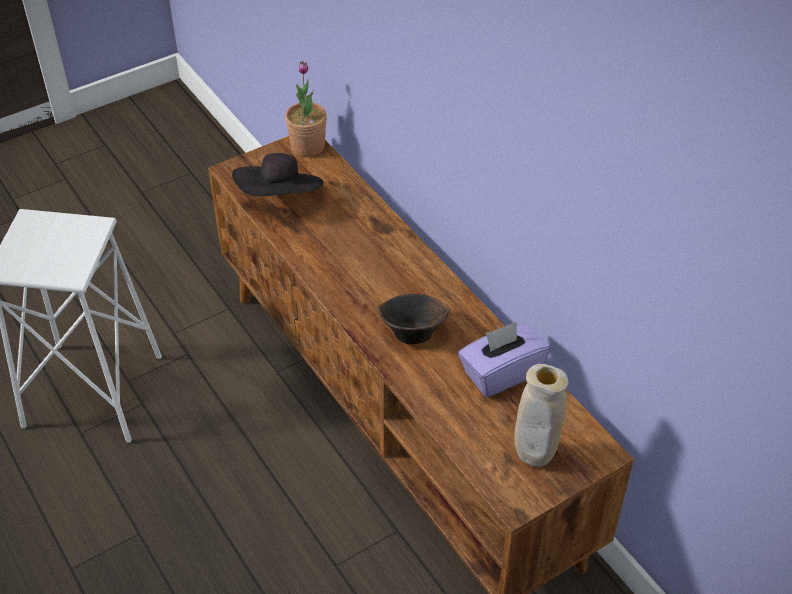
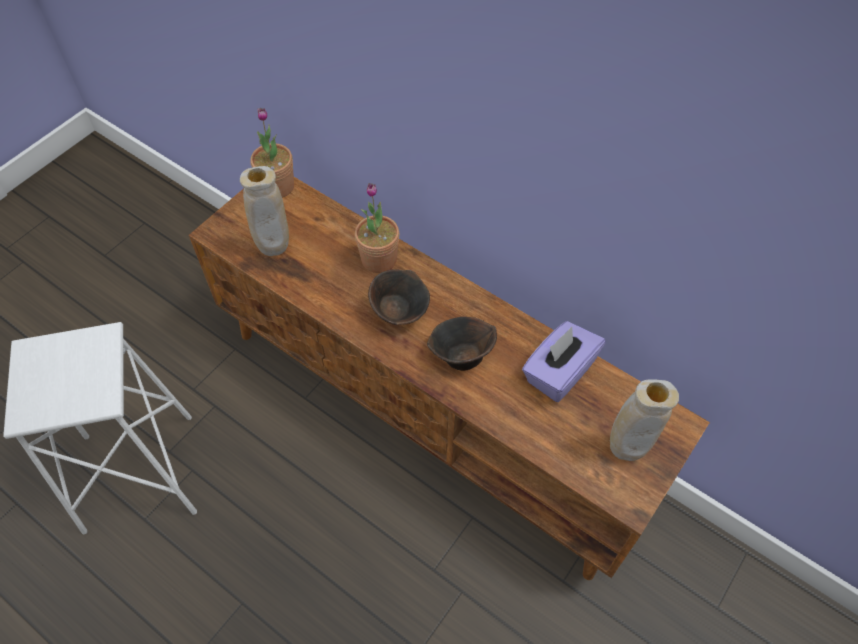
camera: 20 degrees left, 10 degrees up
(280, 198) = (274, 248): black hat -> beige vase
(371, 280) = (399, 312): none -> brown bowl
(374, 231) = (379, 259): none -> potted plant

